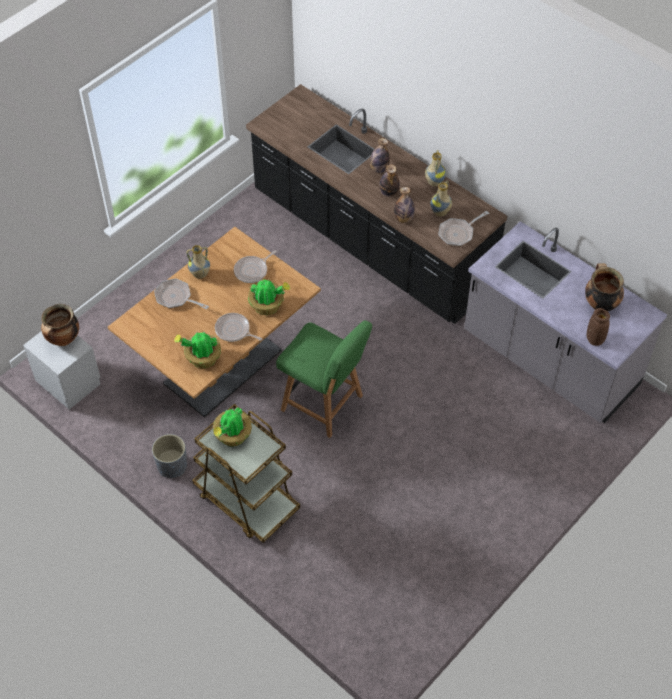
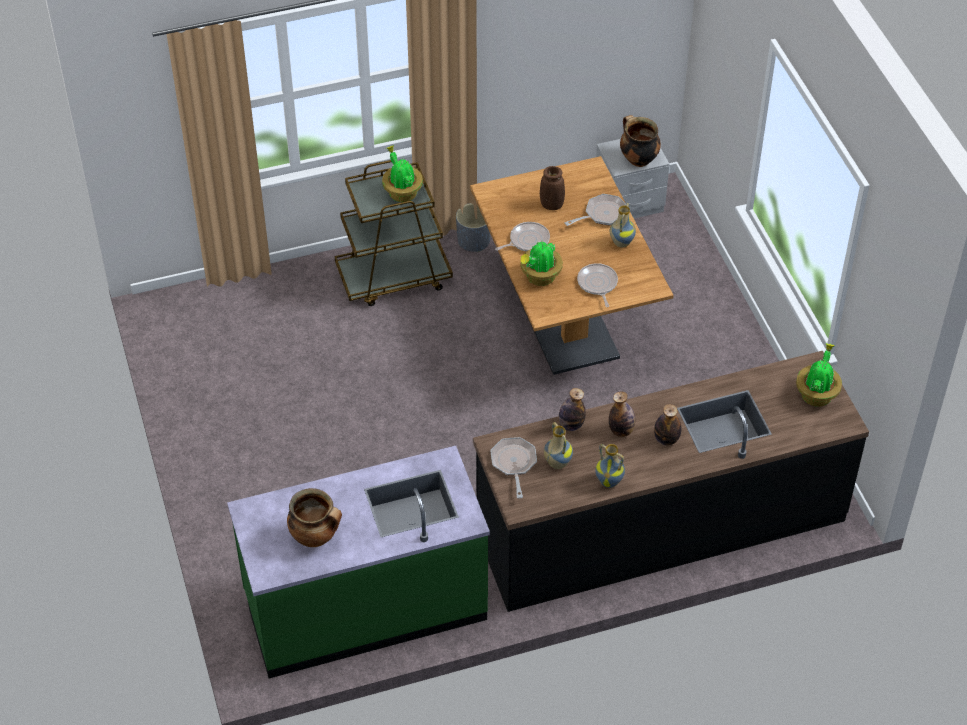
camera: 120 degrees right, 5 degrees down
(202, 359) = (509, 205): potted plant -> potted plant (816, 394)
(324, 404) = (458, 380): green chair -> none
(549, 361) = (365, 606): grey counter -> green counter
(594, 339) = (276, 504): brown vase -> brown vase (551, 205)

